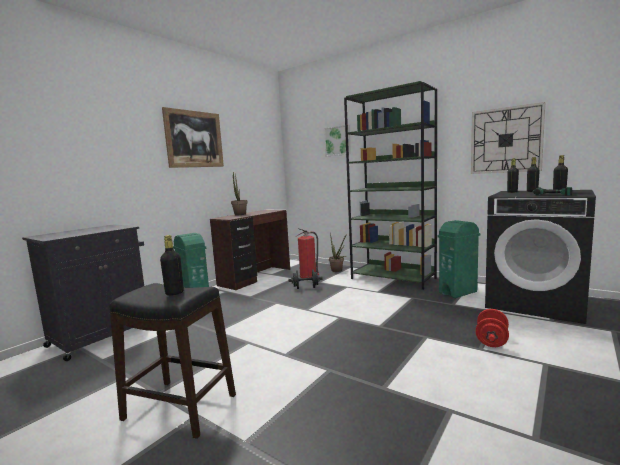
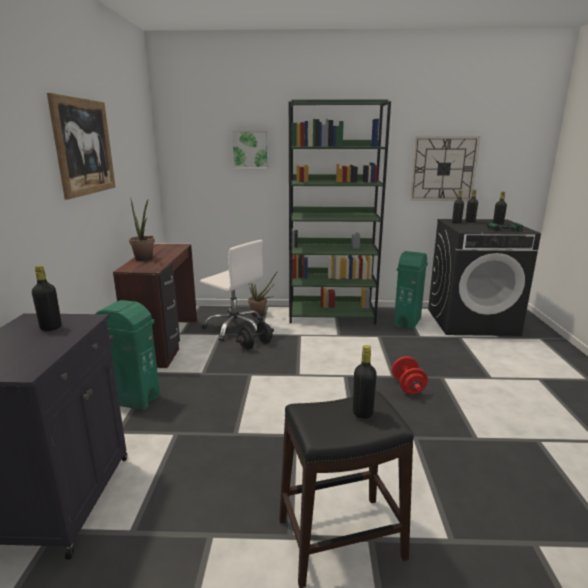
camera: 35 degrees left, 10 degrees up
(104, 228) = (51, 328): none -> black bottle
(308, 276) = (235, 328): fire extinguisher -> white office chair
(491, 340) = (488, 367): red dumbbell -> red dumbbell (408, 387)

